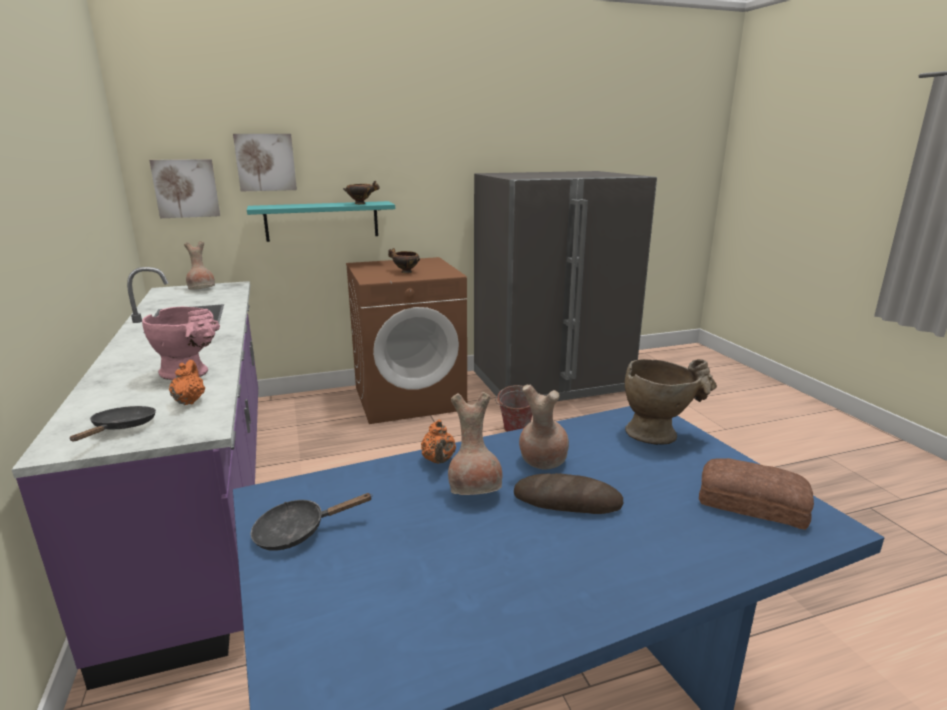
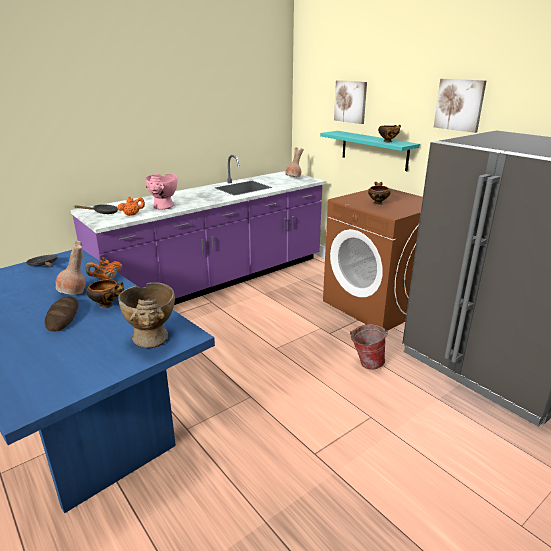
camera: 70 degrees right, 5 degrees up
(186, 188) = (313, 114): picture -> picture (459, 105)
(541, 461) = (107, 305): brown vase -> bowl
(751, 502) = (55, 378): bread -> none

